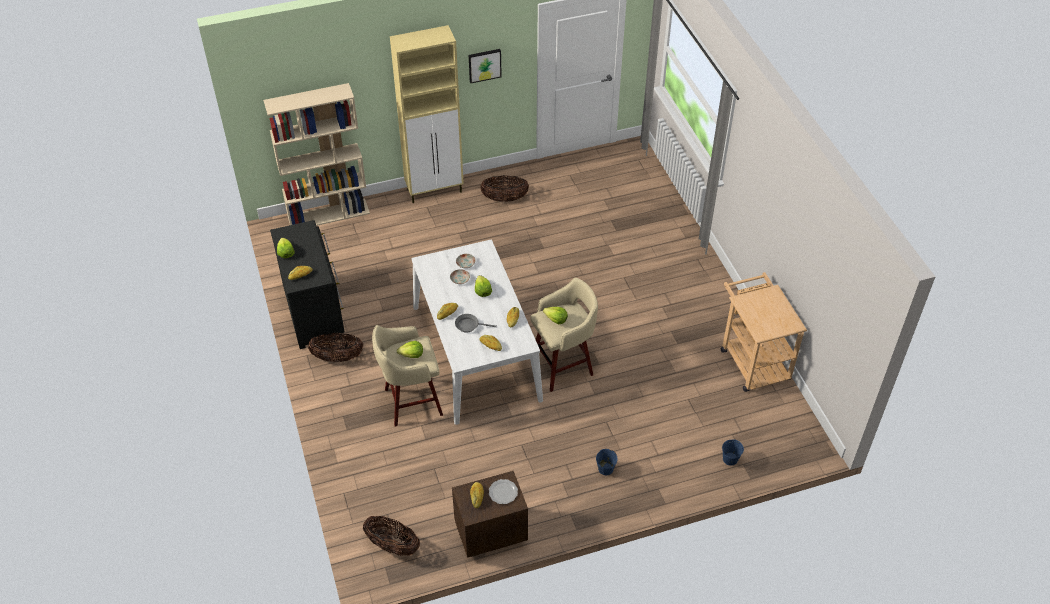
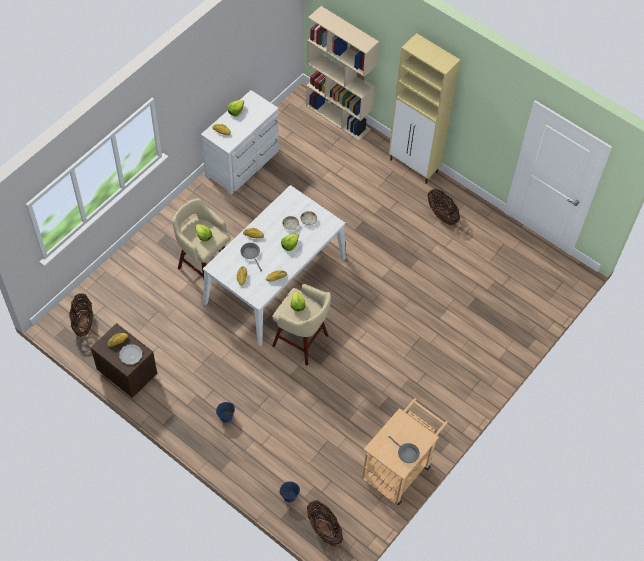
camera: 55 degrees right, 10 degrees up
(315, 310) = (244, 164): black dresser -> white dresser
(337, 357) = (213, 201): basket -> basket (324, 529)
(484, 65) = (481, 110): picture -> none
(781, 314) = (406, 453): none -> grey frying pan

